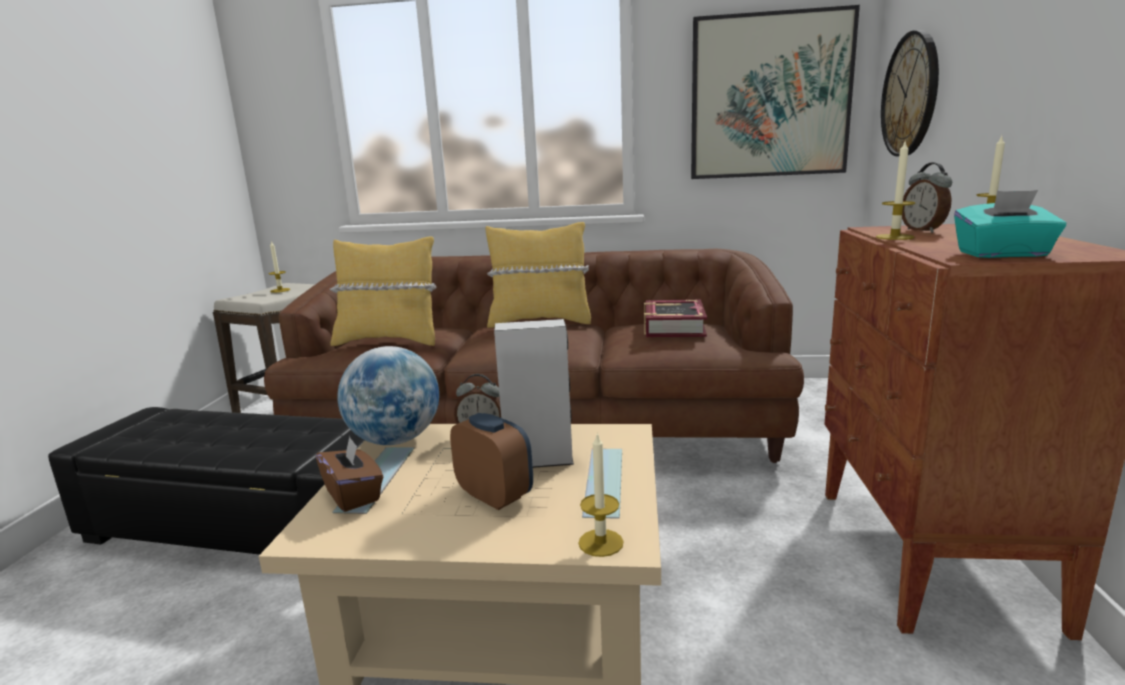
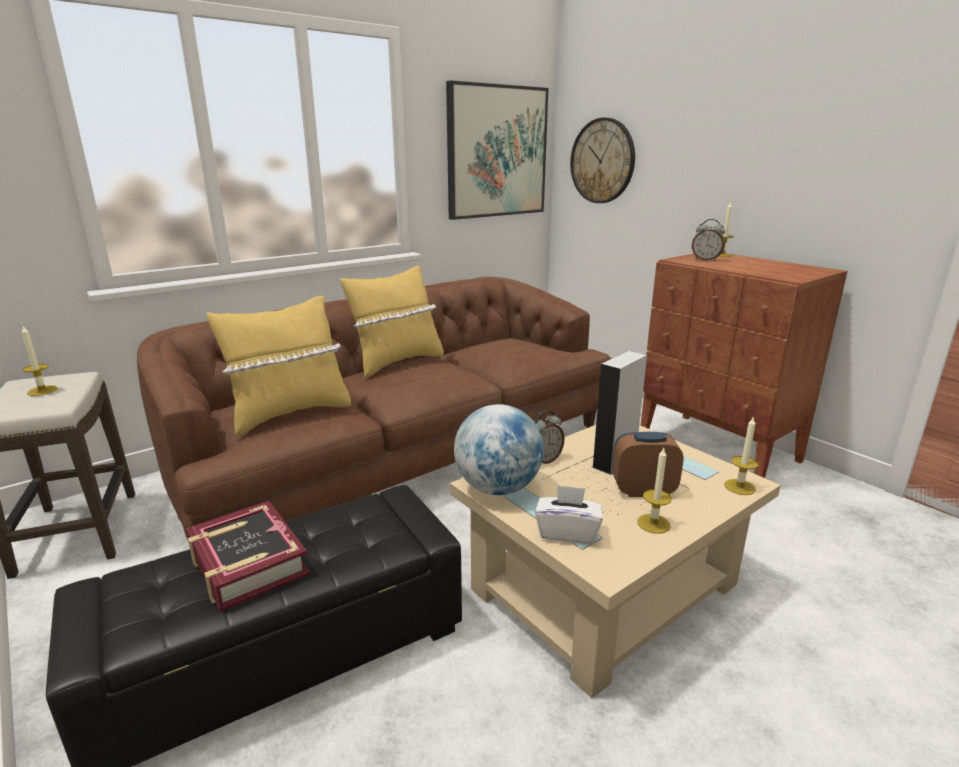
camera: 45 degrees left, 5 degrees up
(353, 494) = (567, 532): brown tissue box -> white tissue box
(673, 327) = (507, 345): book -> book (247, 563)
(894, 237) = (712, 266): candle -> candle (653, 523)
(1003, 254) = (794, 274): turquoise tissue box -> none

